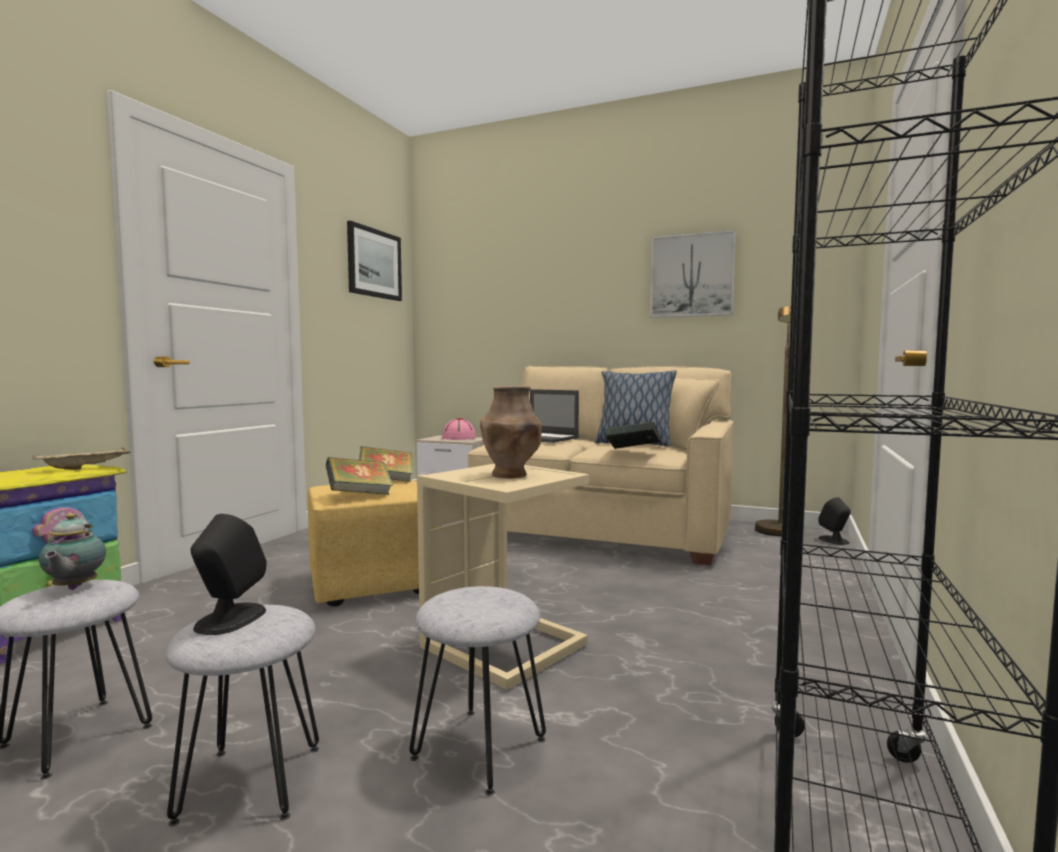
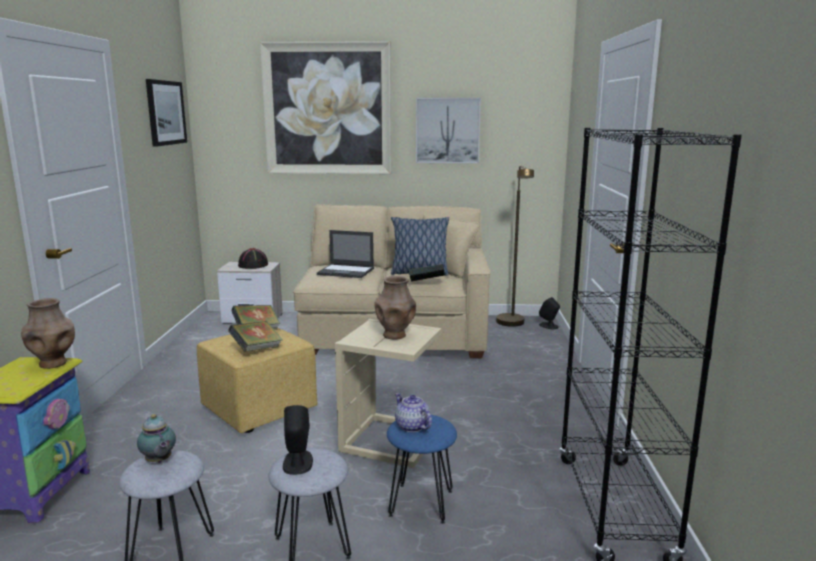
camera: 20 degrees left, 10 degrees up
(85, 468) = (53, 364): beige tray -> brown vase
(459, 438) = (253, 265): pink hat -> black hat
(461, 600) = (411, 426): none -> teapot
(478, 749) = (421, 503): grey stool -> blue stool
(550, 259) = (327, 109): none -> picture

